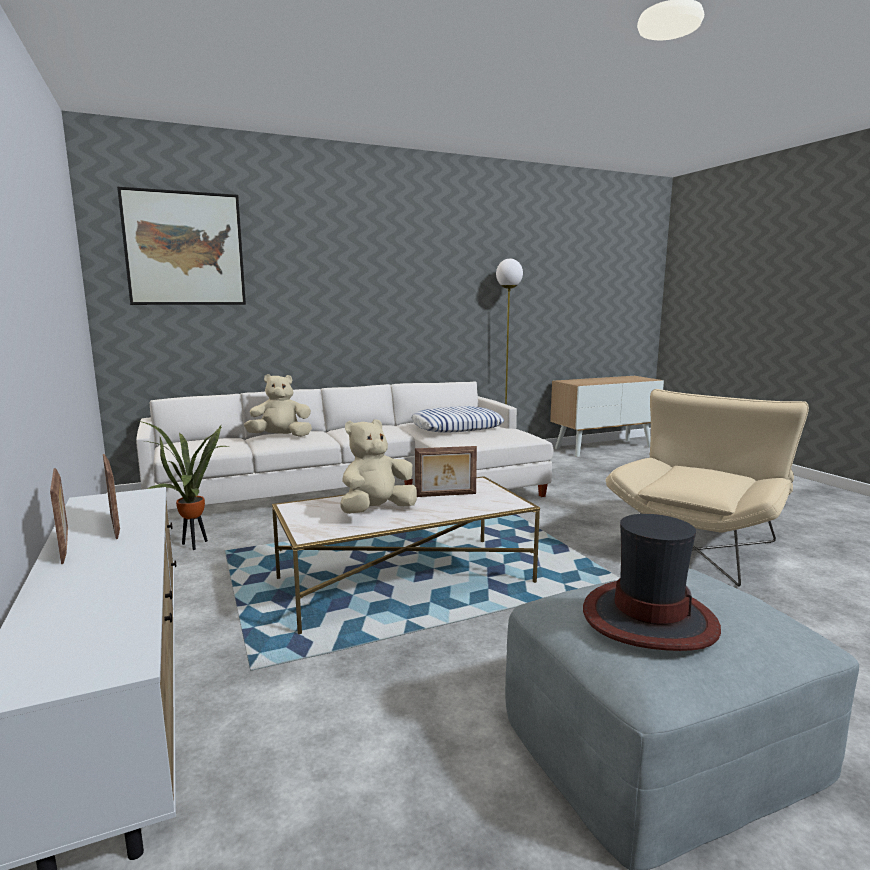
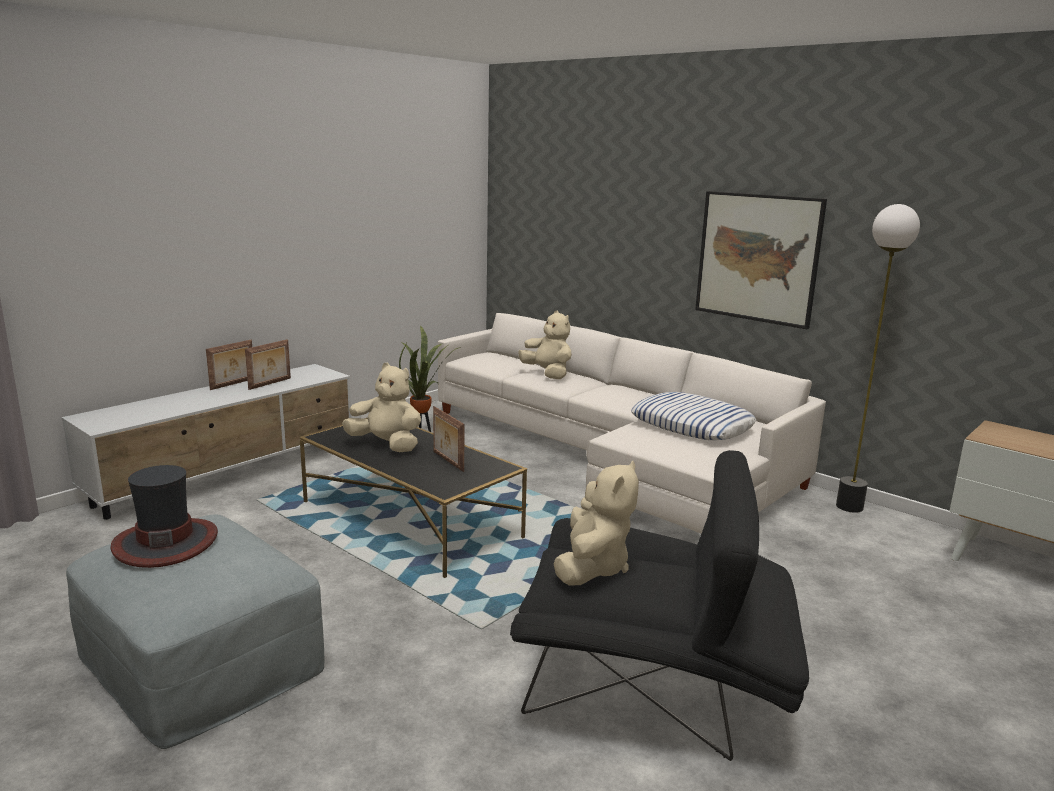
camera: 65 degrees right, 5 degrees up
(185, 249) = (548, 179): picture -> picture (758, 258)
(406, 581) = (410, 520): white coffee table -> black coffee table
(687, 479) = (592, 567): none -> beige plush toy
(700, 543) = (653, 685): beige armchair -> black armchair

